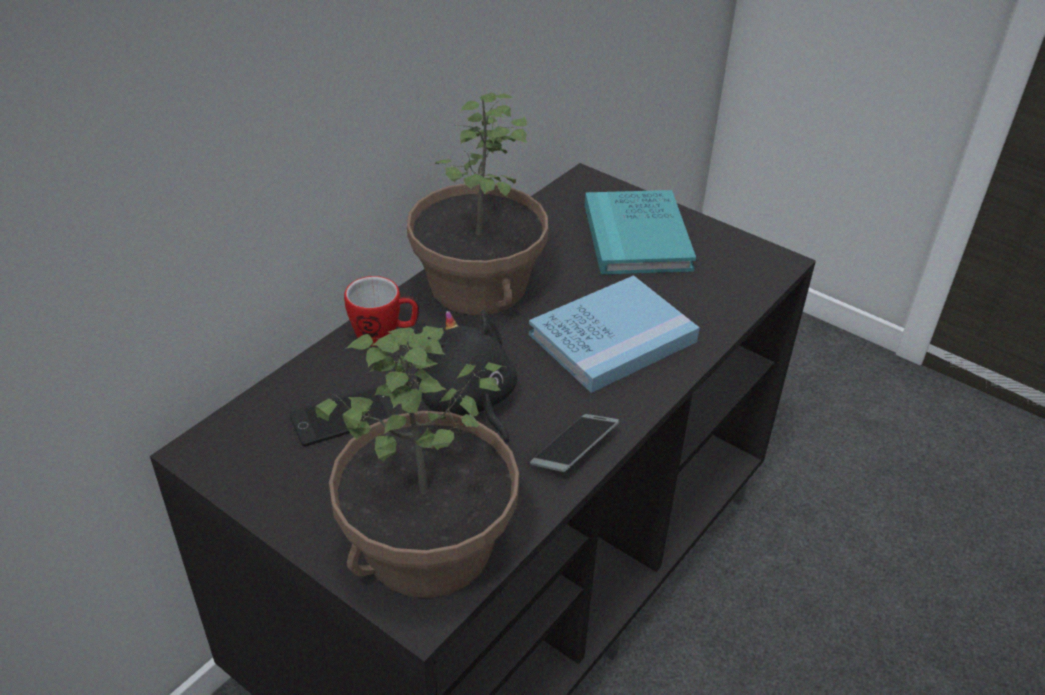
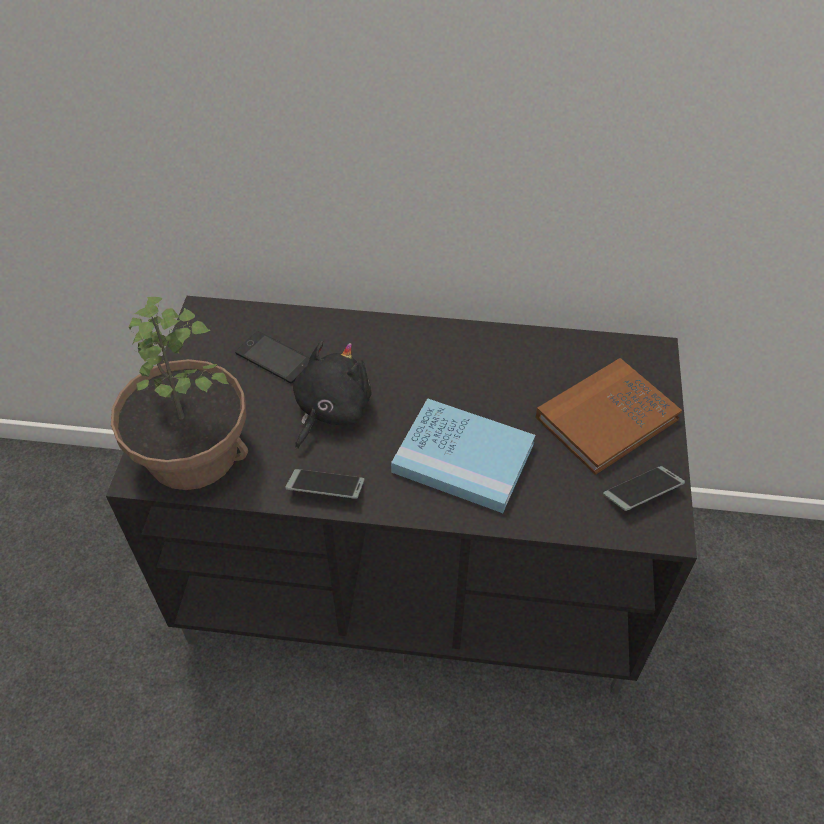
camera: 60 degrees right, 10 degrees up
(384, 335) = (364, 335): mug -> none
(476, 285) = (457, 354): potted plant -> none
(637, 237) = (606, 418): turquoise book -> brown book
(731, 256) = (642, 492): none -> phone

